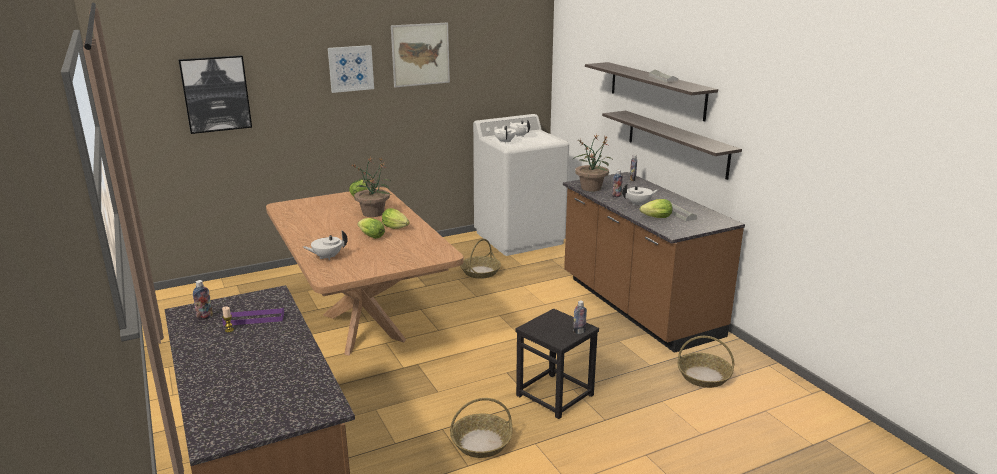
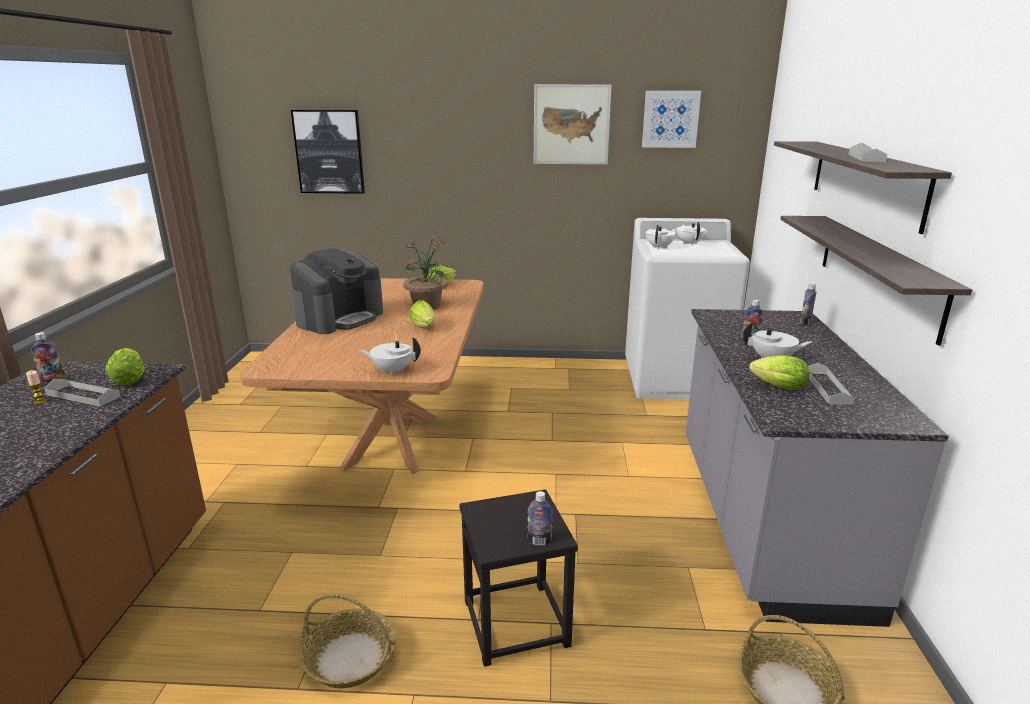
camera: 30 degrees right, 0 degrees up
(254, 319) = (83, 395): purple tray -> grey tray
(321, 234) = (340, 318): none -> coffee machine
(327, 257) = (304, 344): white teapot -> white teapot (392, 370)
(350, 68) = (481, 135): picture -> picture (670, 119)
(370, 236) = (383, 330): lettuce -> lettuce (129, 379)
(480, 272) = (586, 410): basket -> none
(591, 188) = (723, 323): potted plant -> none
(638, 307) = (763, 521): brown counter -> grey counter

